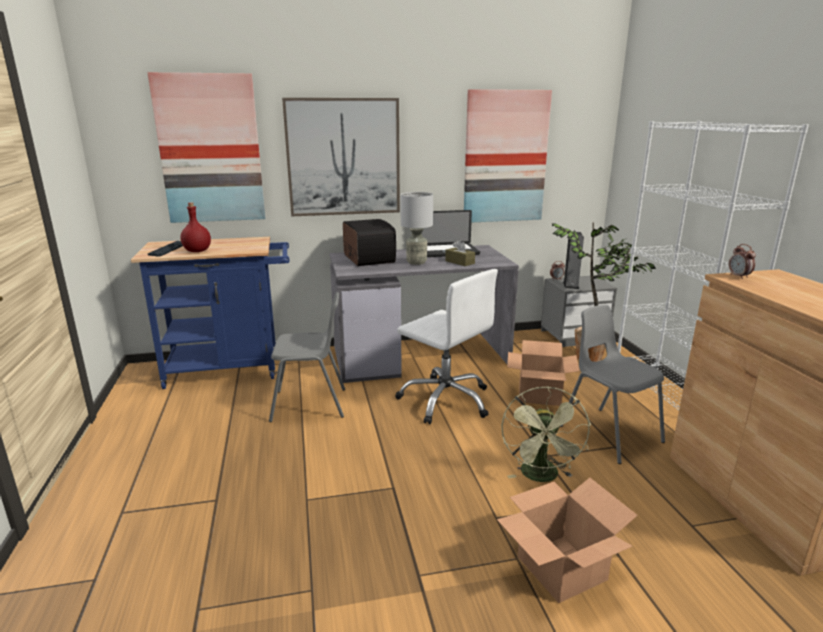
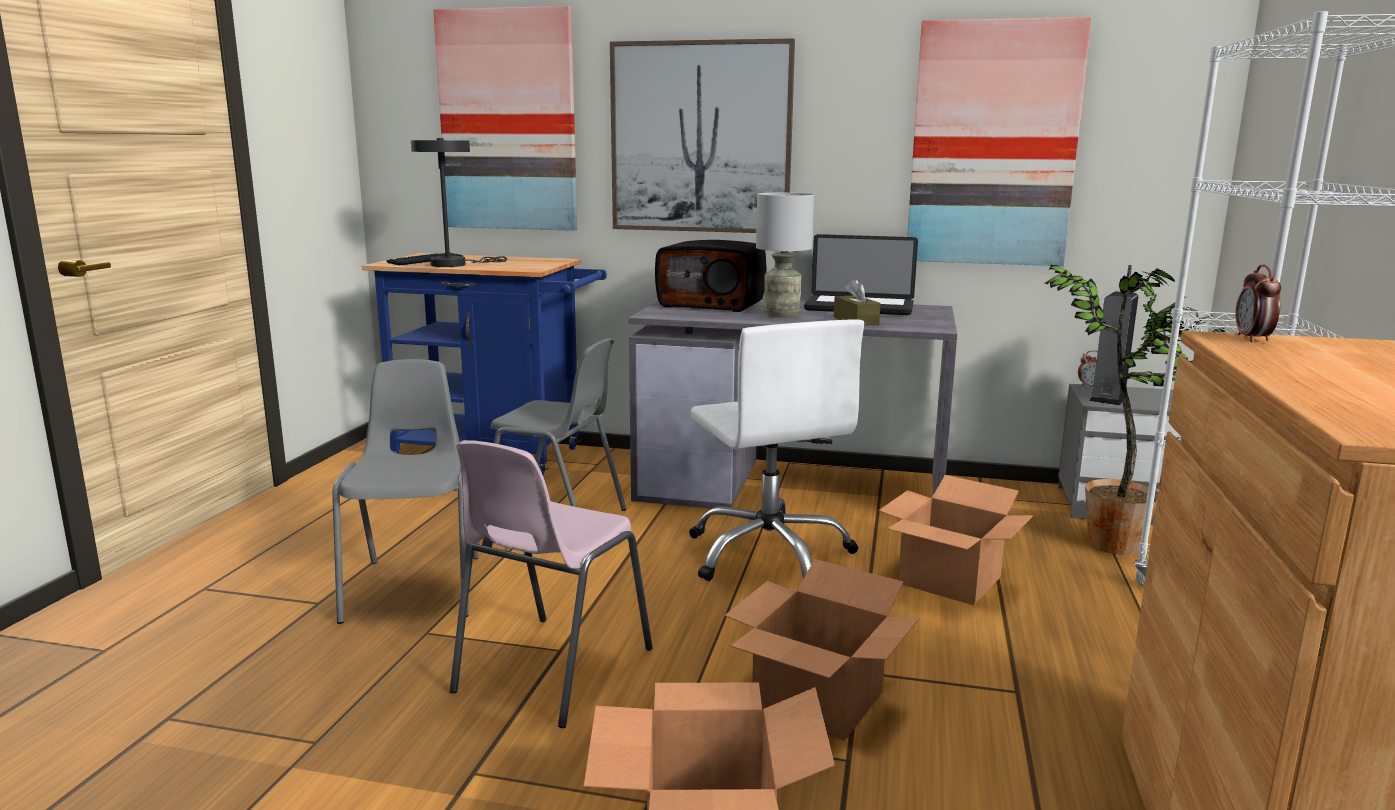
camera: 25 degrees right, 5 degrees down
(197, 251) = (454, 264): red bottle -> grey table lamp
(367, 258) = (712, 304): radio -> radio turned 105 degrees clockwise
(400, 501) = (550, 670): none -> pink chair
(541, 477) = (820, 700): green fan -> cardboard box
(609, 433) = (1027, 669): grey chair -> grey chair (416, 587)

